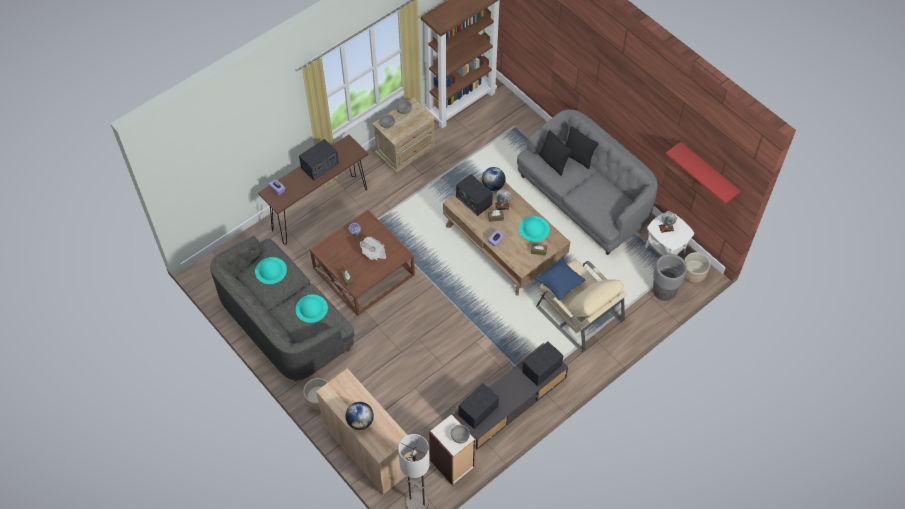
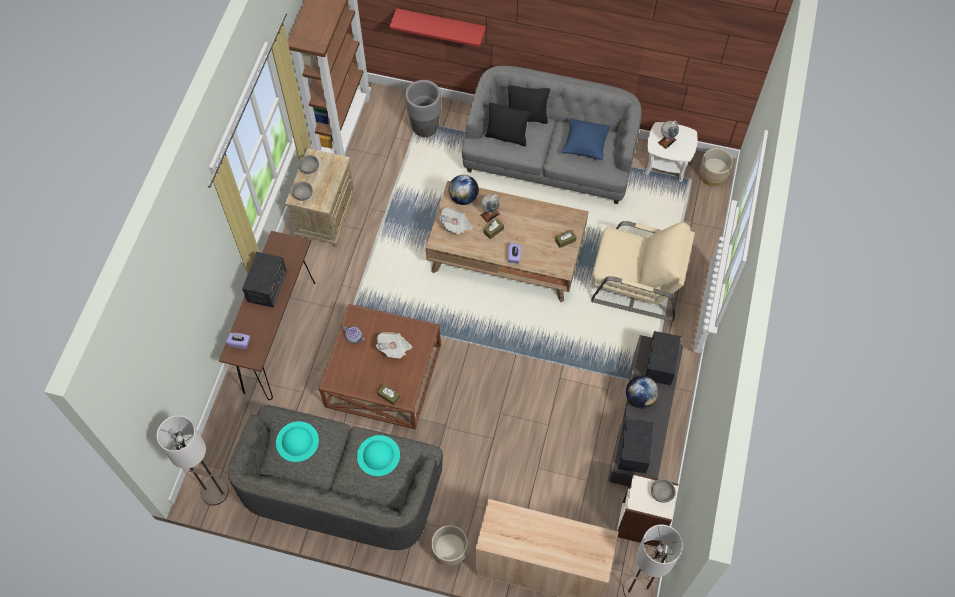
camera: 35 degrees left, 5 degrees up
(211, 277) = (214, 492): none -> floor lamp
(360, 421) = (551, 549): globe -> globe (640, 398)
(473, 200) = (456, 226): radio -> newspaper
(534, 229) = (542, 219): turquoise hat -> none
(559, 284) = (613, 263): blue pillow -> blue pillow (585, 146)
(664, 292) = (699, 209): grey planter -> grey planter (425, 128)
(708, 171) = (705, 55): red shelf -> red shelf (441, 25)

